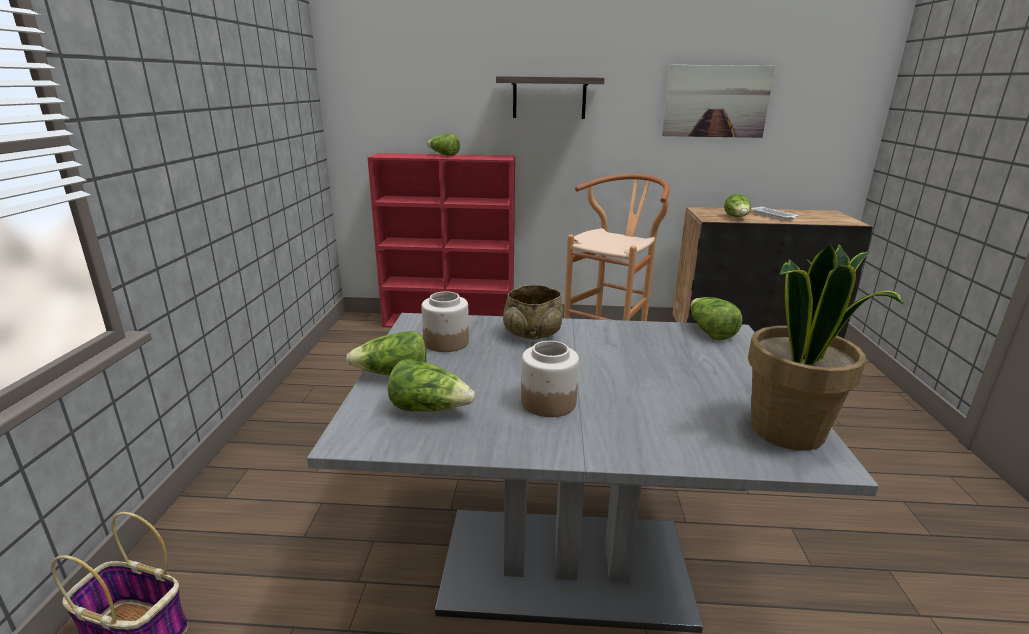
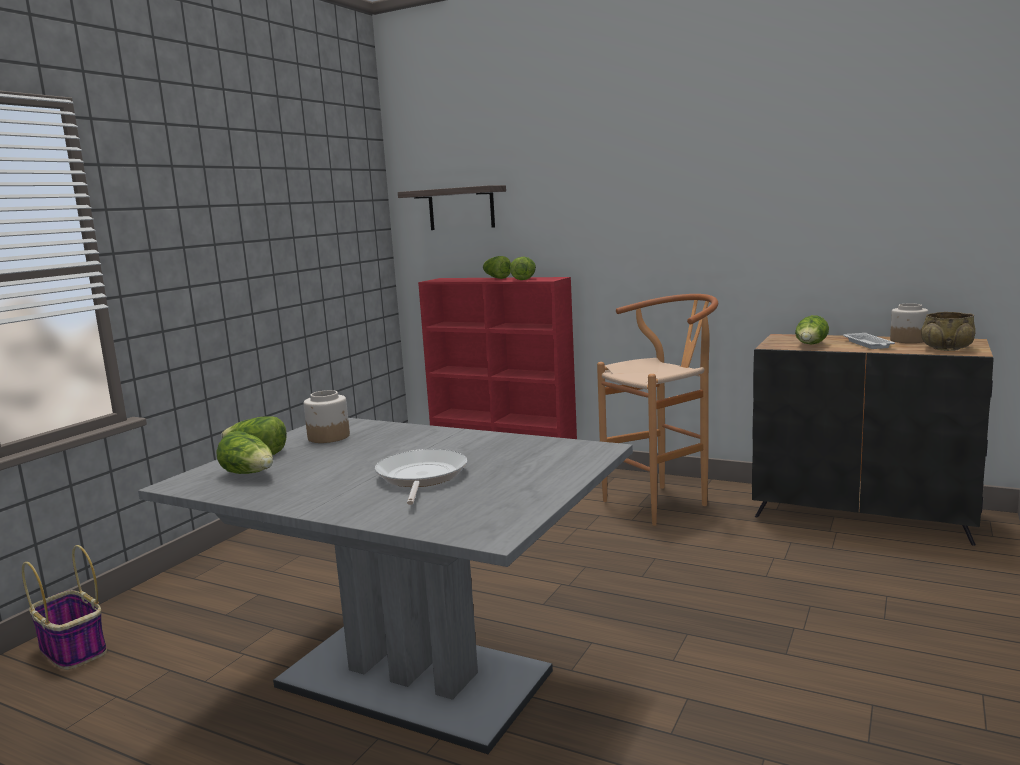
camera: 25 degrees right, 10 degrees down
(533, 333) = (409, 436): beige bowl -> beige bowl (947, 348)
(547, 402) = (339, 479): jar -> jar (907, 340)
(549, 97) = (603, 213): shelf -> shelf (461, 208)
(630, 388) = (420, 477): none -> frying pan
(710, 332) = (577, 446): lettuce -> lettuce (524, 279)
(716, 101) = (798, 205): picture -> none
(788, 431) = (500, 516): potted plant -> none

